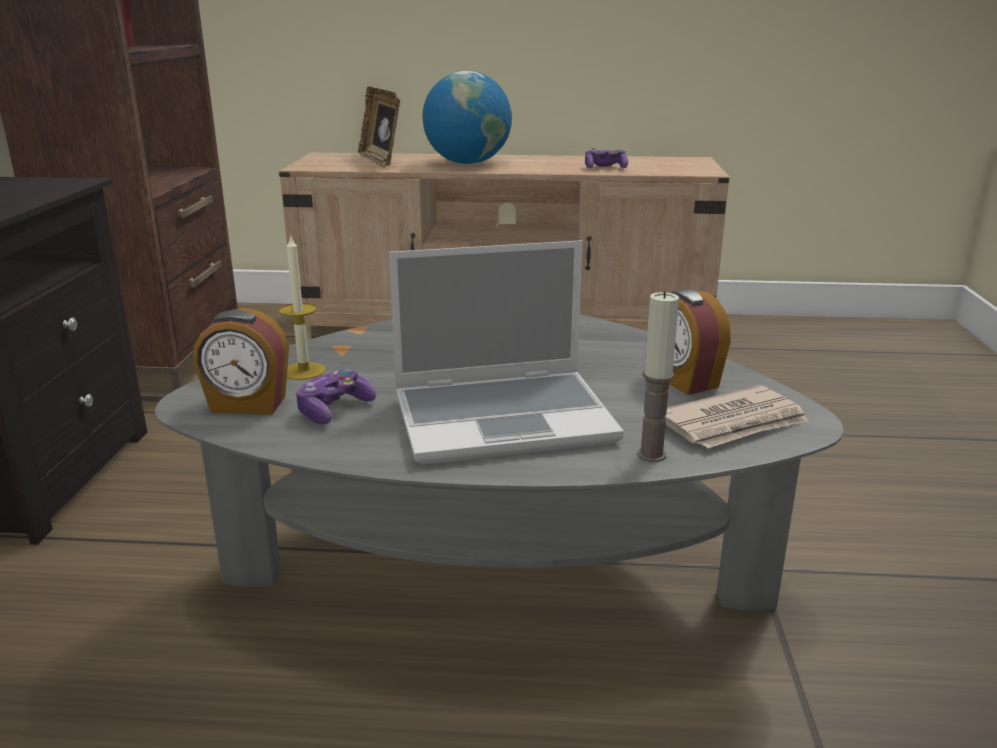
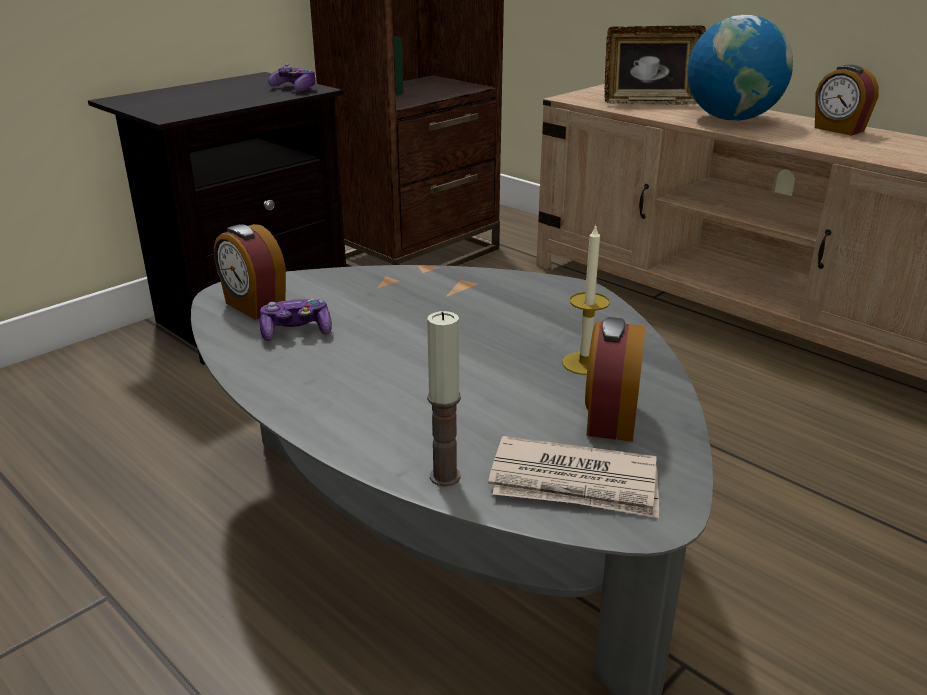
camera: 40 degrees right, 5 degrees up
(304, 371) = (331, 291): candle -> candle (584, 363)
(380, 161) = (650, 102): picture frame -> picture frame turned 105 degrees counterclockwise
(505, 418) = (394, 389): laptop -> none
(552, 159) = (838, 129): none -> alarm clock
(605, 167) = (880, 151): game controller -> game controller (295, 88)

